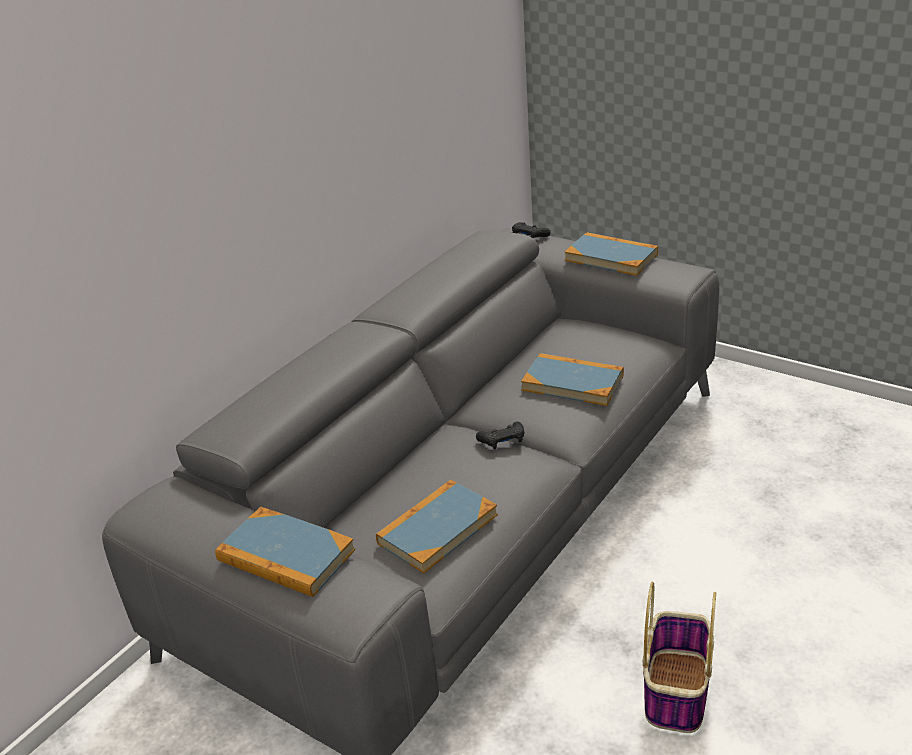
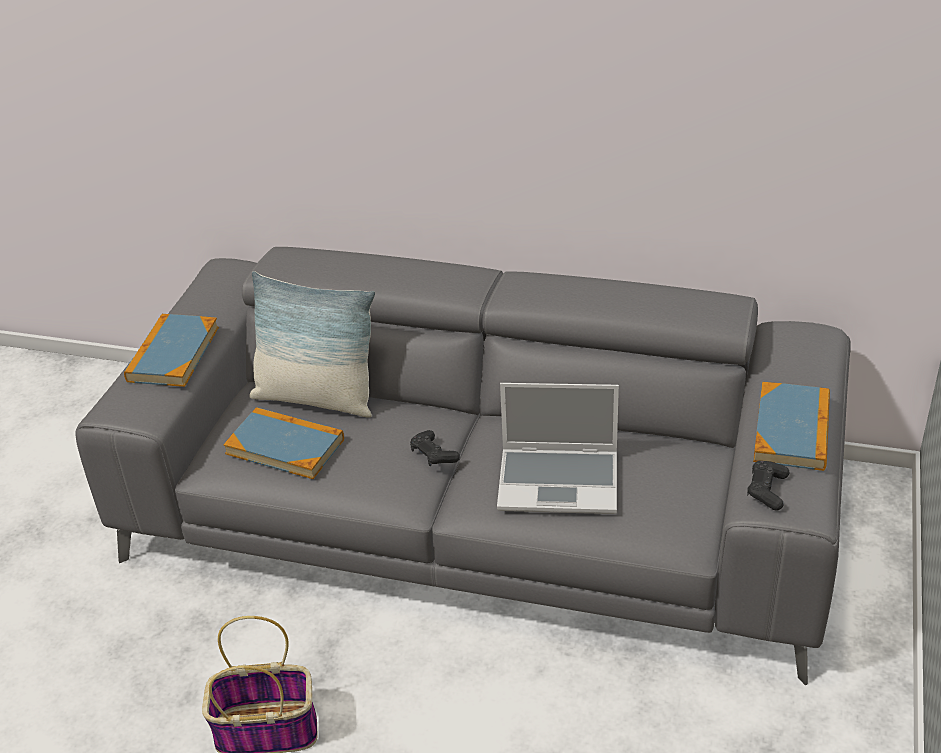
camera: 70 degrees right, 5 degrees up
(372, 502) = (316, 398): none -> pillow
(529, 236) = (813, 349): black game controller -> black game controller (767, 490)
(572, 383) = (560, 482): book -> laptop

